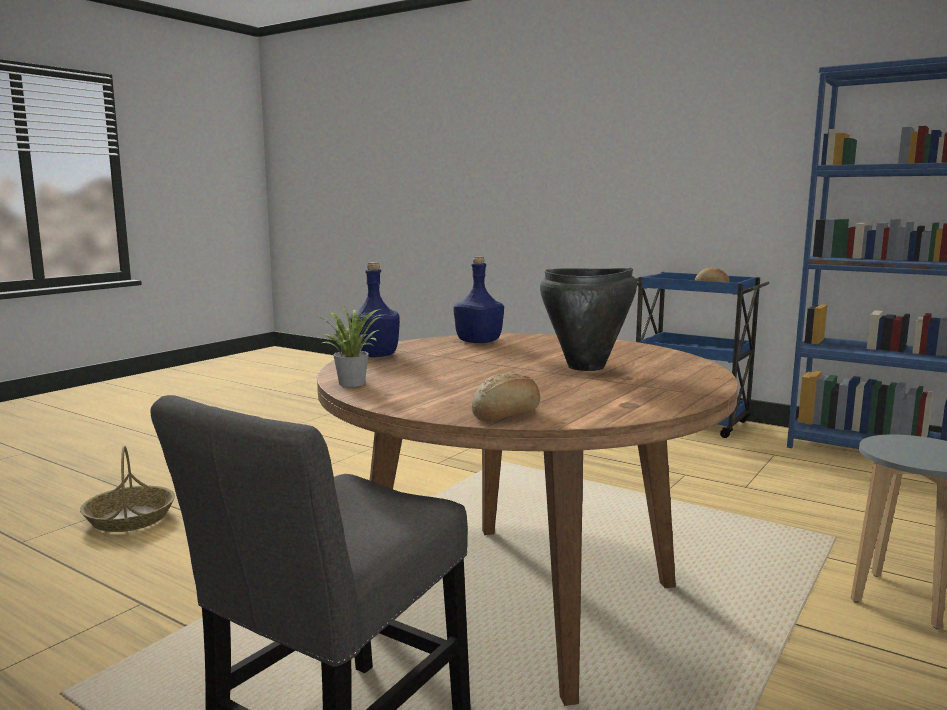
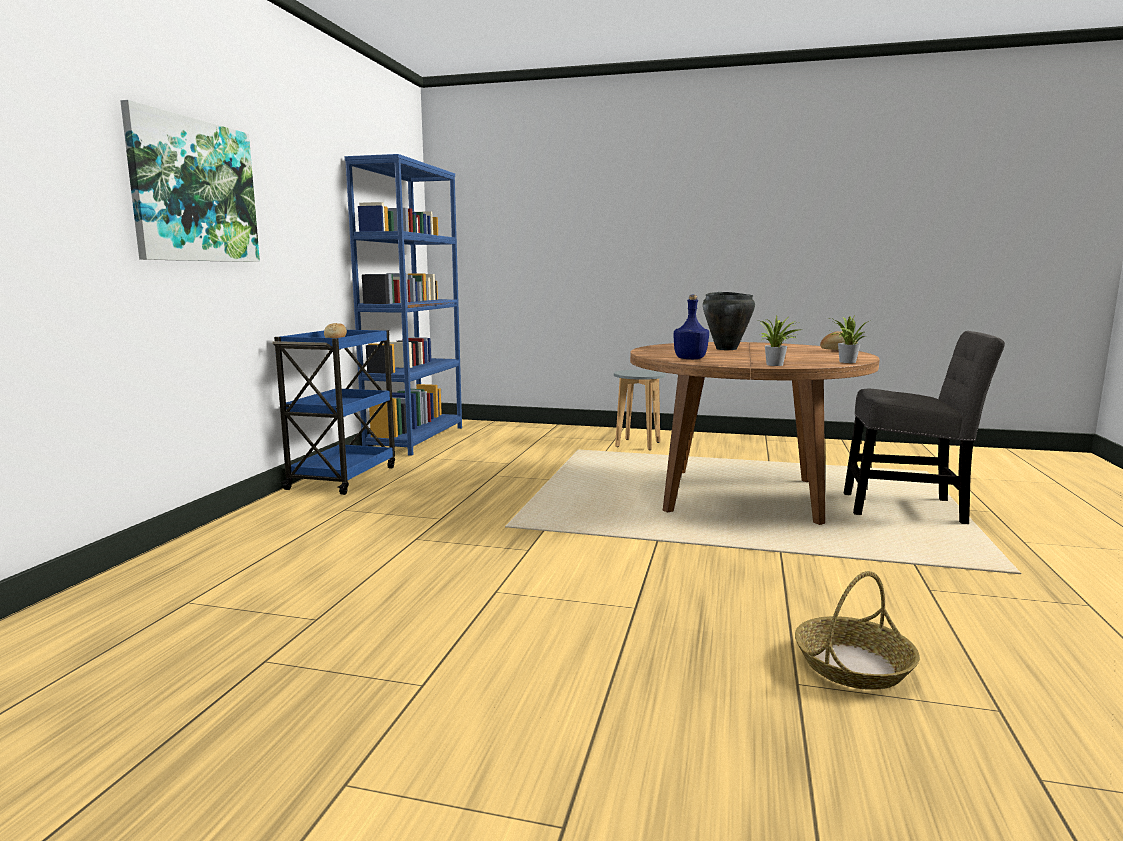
camera: 110 degrees left, 0 degrees up
(375, 355) = (776, 365): blue bottle -> potted plant
(600, 154) = (194, 191): none -> picture

